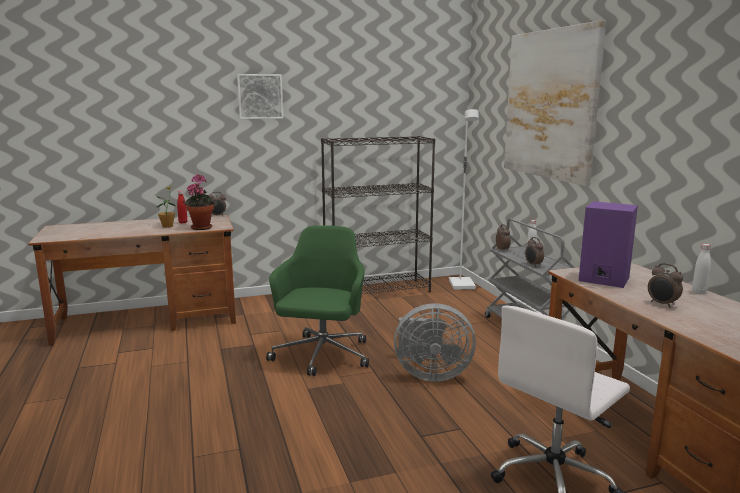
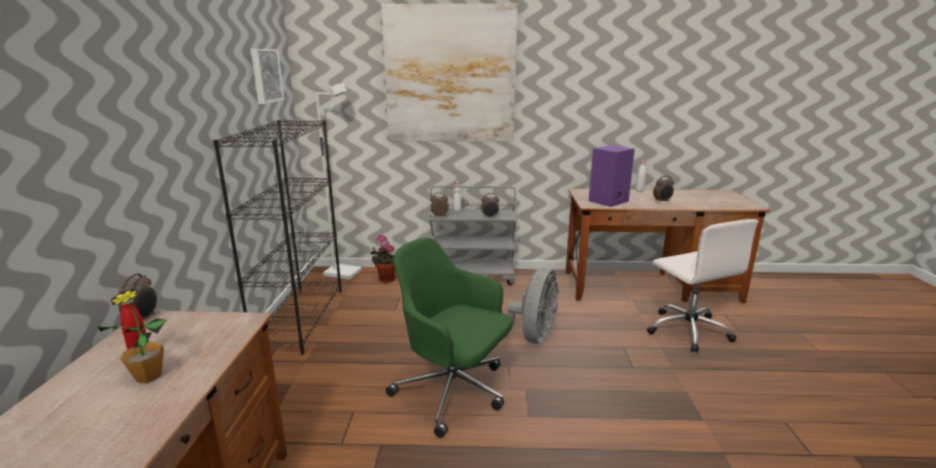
camera: 70 degrees left, 5 degrees up
(201, 227) = (219, 339): potted plant -> potted plant (385, 279)
(260, 96) = (130, 78): picture -> picture (265, 75)

